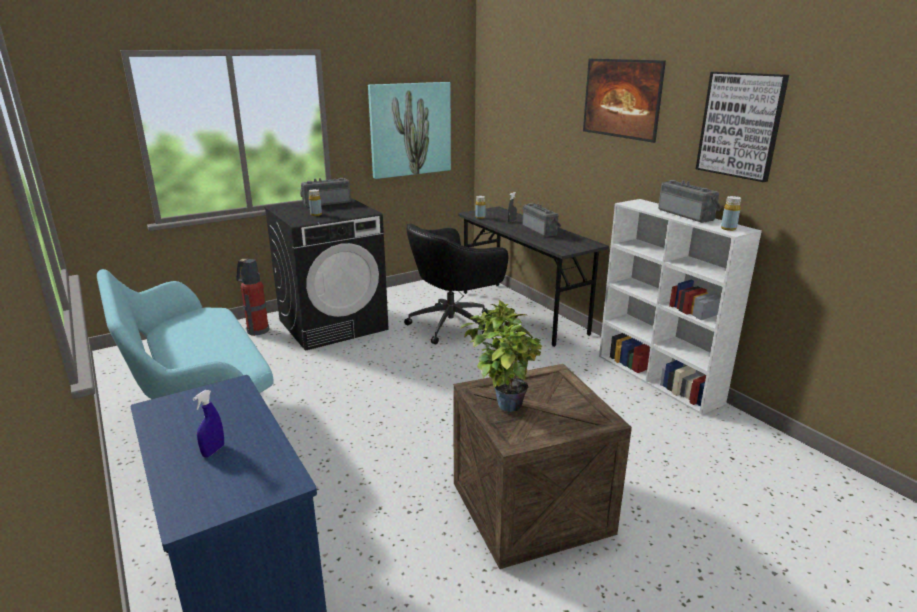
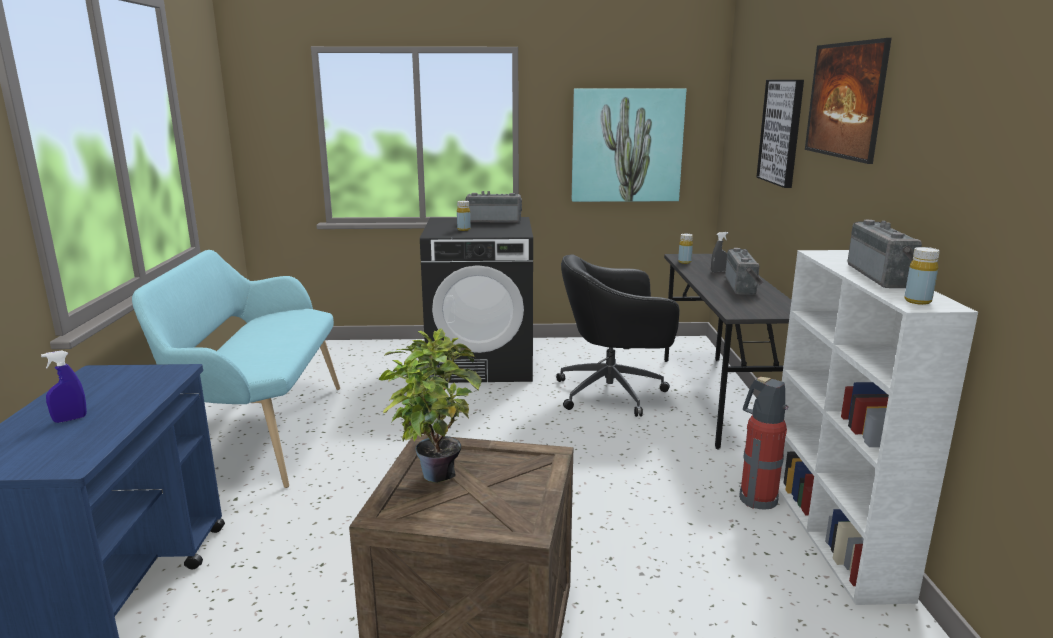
camera: 30 degrees right, 5 degrees down
(257, 330) = (404, 353): fire extinguisher -> fire extinguisher (756, 498)
(740, 125) = (966, 133): picture -> picture (781, 132)

